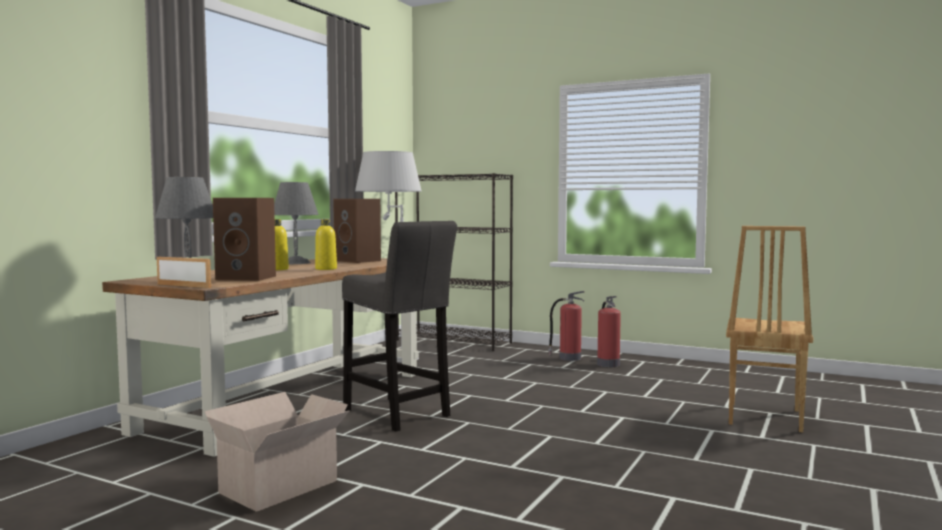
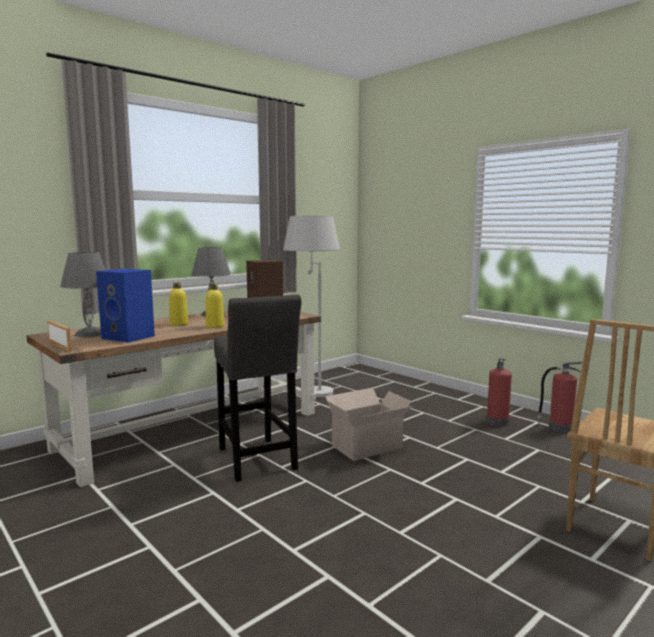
camera: 20 degrees right, 5 degrees up
(248, 278) = (130, 337): brown speaker -> blue speaker
(282, 486) = (91, 534): cardboard box -> cardboard box (369, 446)
(454, 341) = (379, 377): black bookcase -> none
(568, 358) = (465, 409): fire extinguisher -> fire extinguisher (559, 428)

